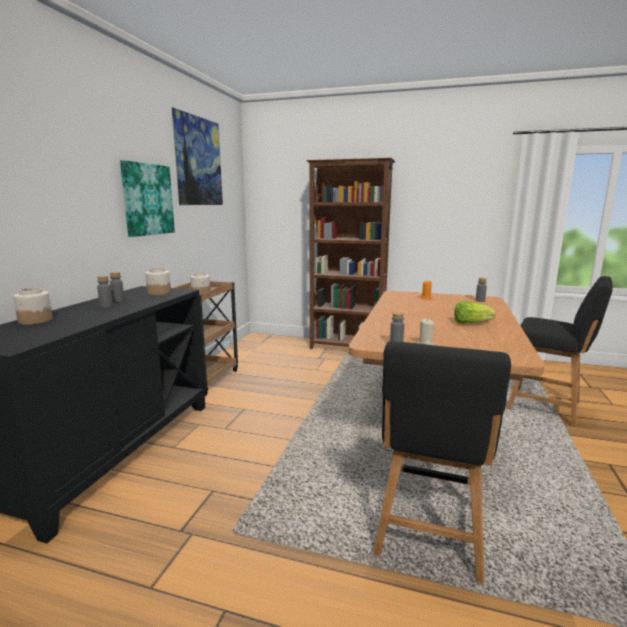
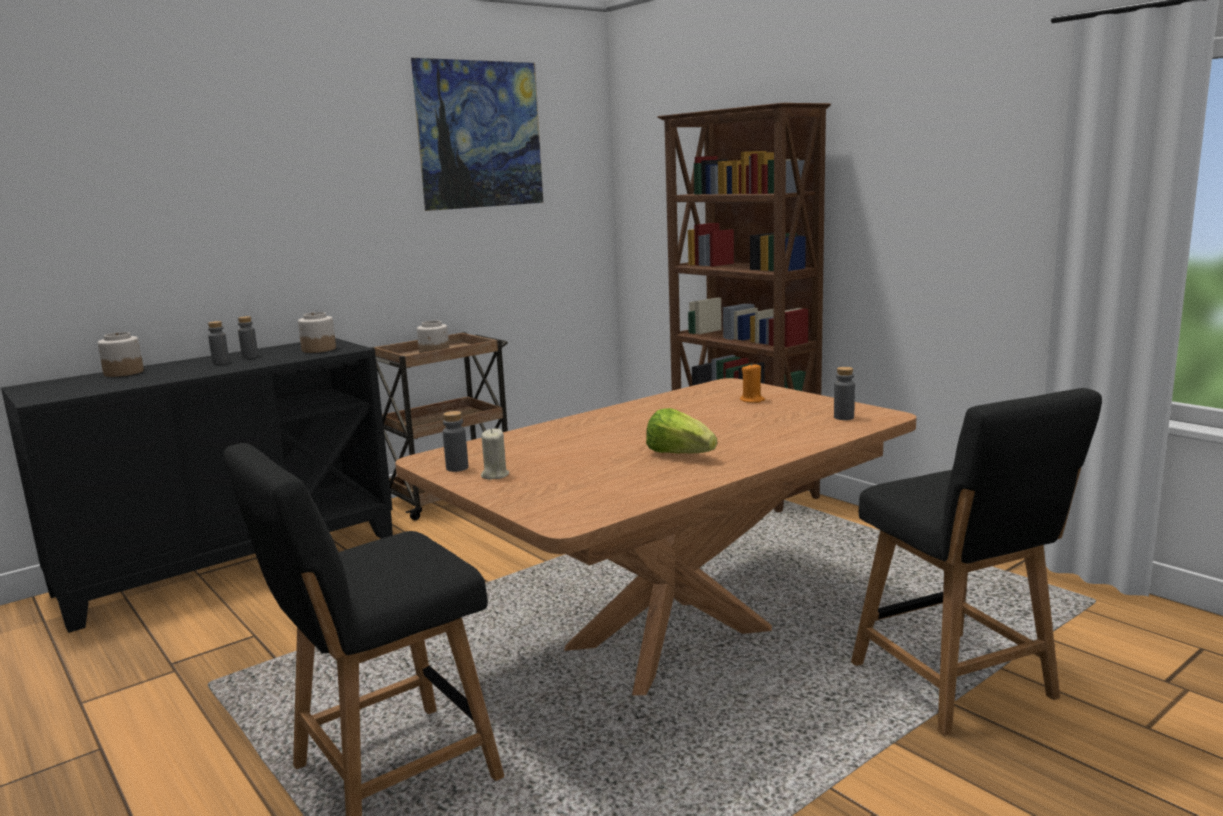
camera: 35 degrees right, 0 degrees up
(147, 199) = (352, 207): picture -> none

